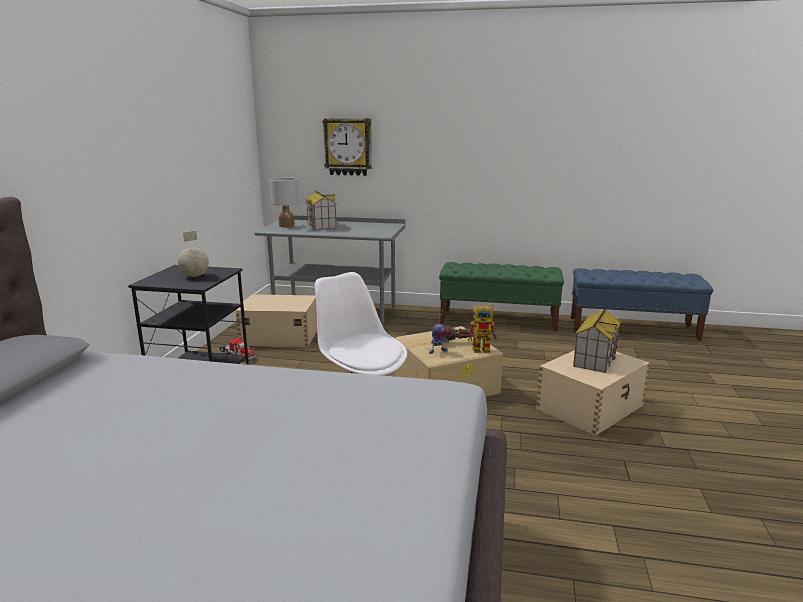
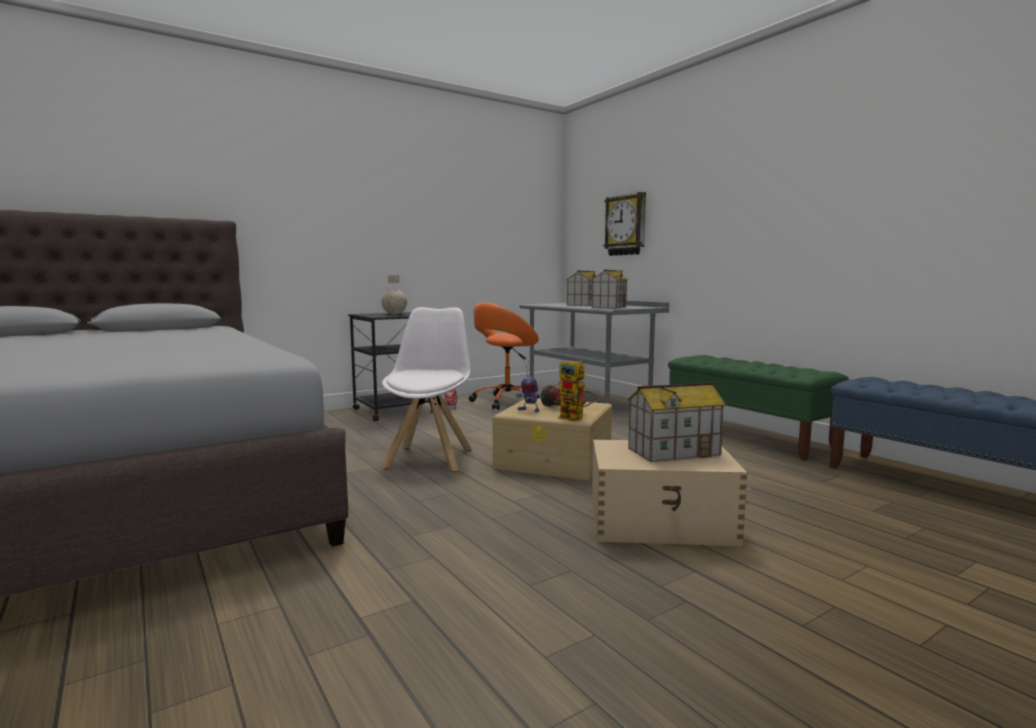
camera: 45 degrees right, 10 degrees down
(279, 336) = (505, 402): beige storage box -> orange office chair
(286, 226) = (555, 303): grey table lamp -> none
(366, 230) = (609, 307): none -> toy house

